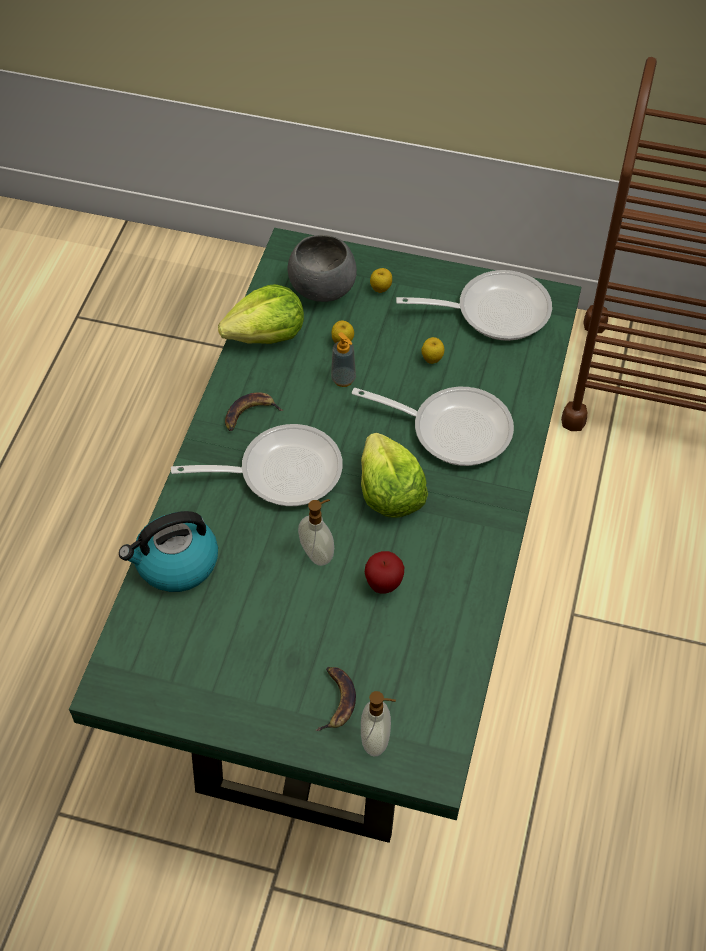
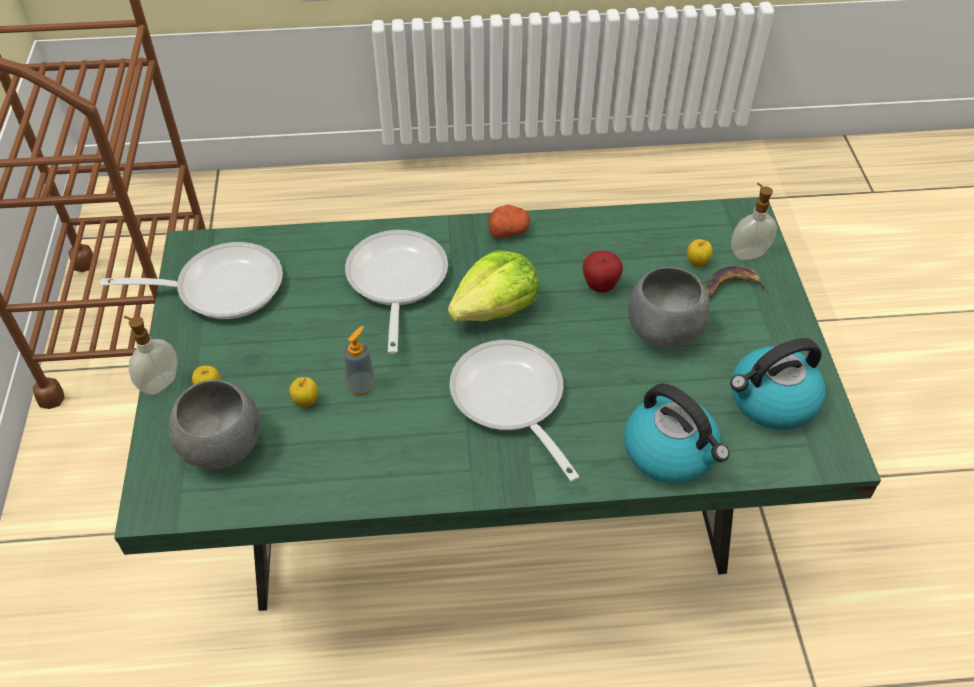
camera: 110 degrees left, 5 degrees down
(187, 665) = (771, 401): none -> kettle
(249, 414) = (445, 455): banana -> none
(266, 335) = (316, 479): lettuce -> none
(305, 615) = (664, 331): none -> grey bowl
(318, 553) = (593, 342): soap dispenser -> soap dispenser (159, 382)
(432, 359) = (307, 319): apple -> apple (697, 263)
(490, 535) = (508, 231): none -> potato
(494, 311) = (220, 287): frying pan -> frying pan turned 105 degrees clockwise

